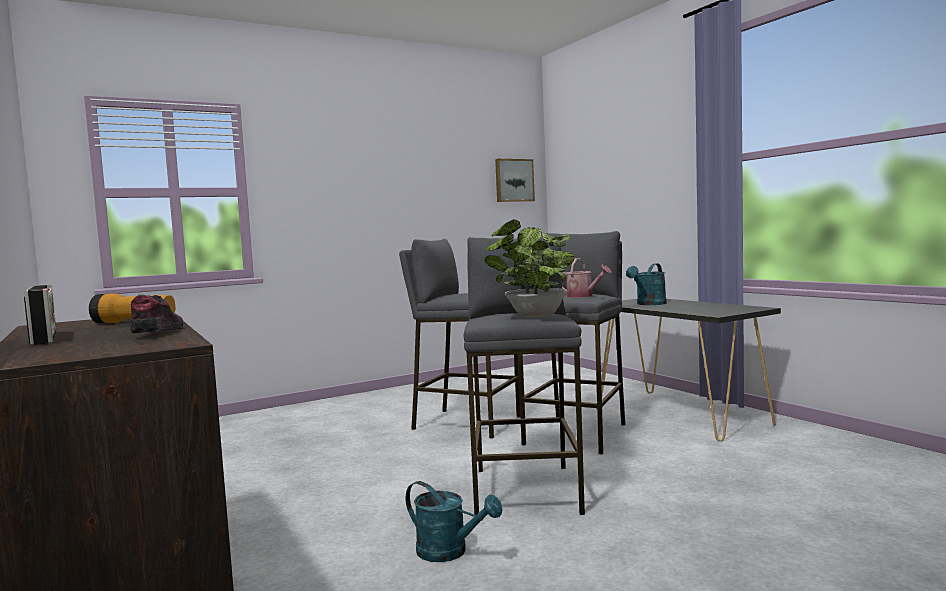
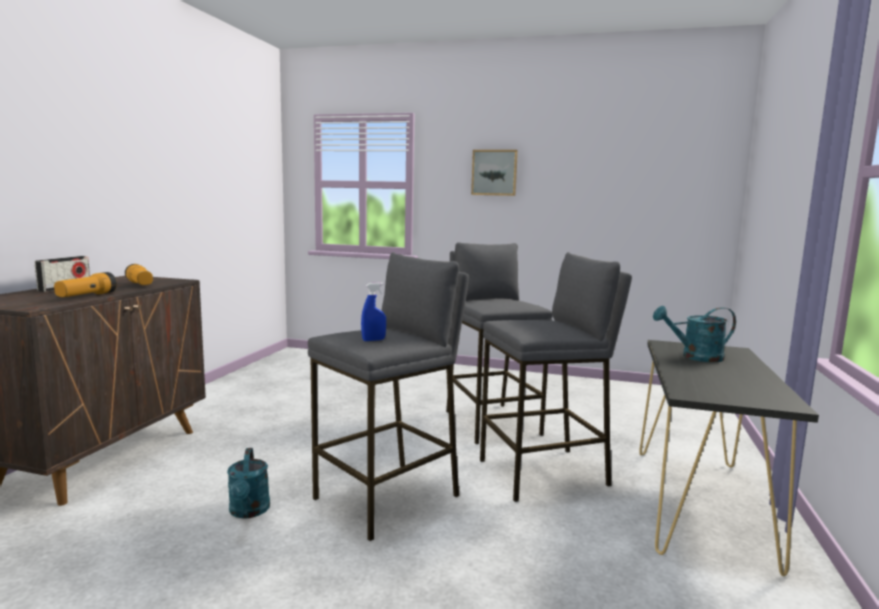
camera: 45 degrees right, 5 degrees up
(159, 332) = (86, 296): shoe -> flashlight
(513, 180) = (694, 179): picture -> picture (494, 172)
(533, 316) = (373, 340): potted plant -> blue spray bottle
(583, 296) = (540, 329): watering can -> none

